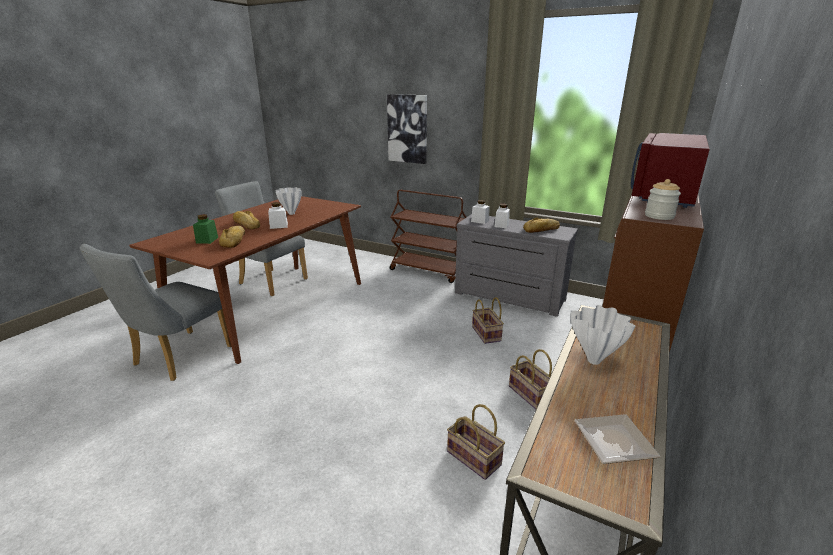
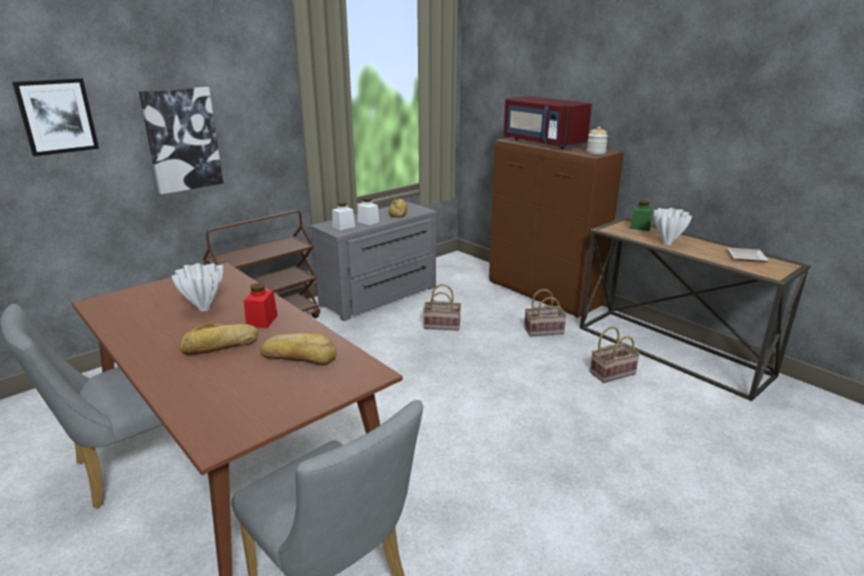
camera: 70 degrees left, 0 degrees up
(207, 240) = (271, 380): green jar -> green jar (640, 227)
(279, 226) = (262, 321): white jar -> red jar
(351, 104) = (57, 116): none -> picture

